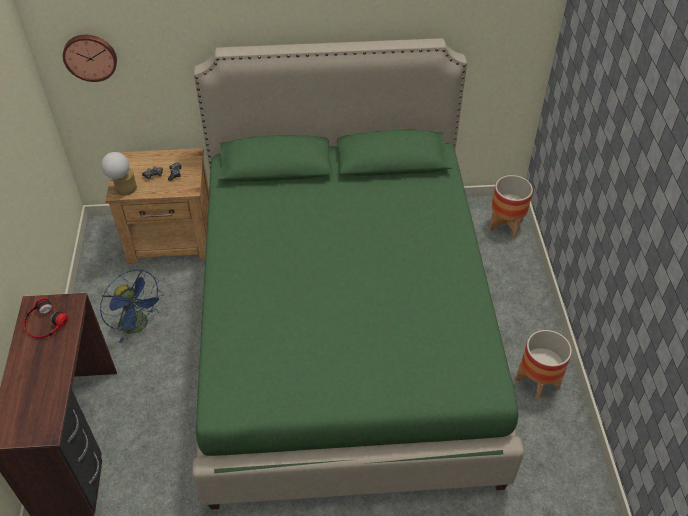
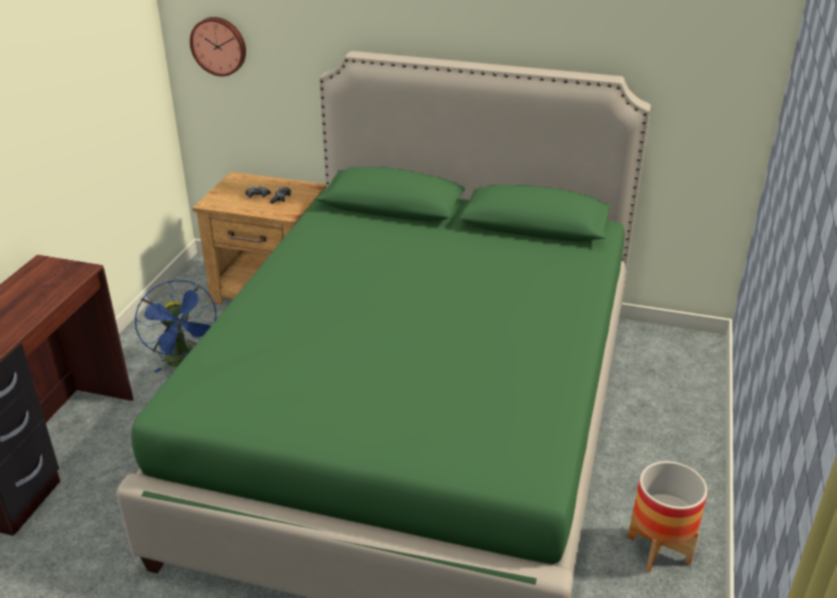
camera: 20 degrees right, 15 degrees down
(44, 323) = (39, 281): headphones -> none
(123, 189) = (217, 202): table lamp -> none
(505, 225) = (690, 362): planter -> none

